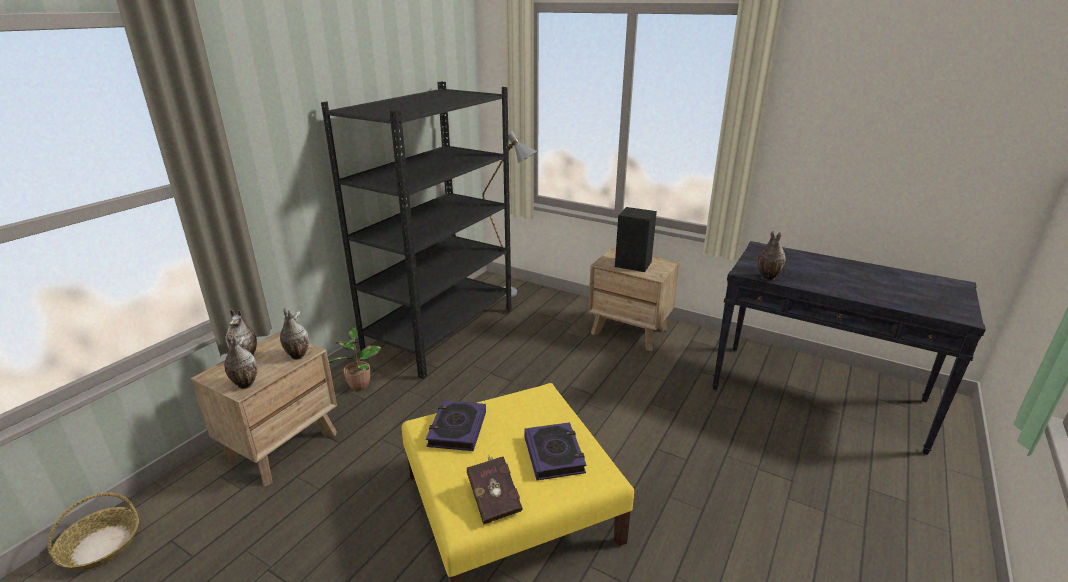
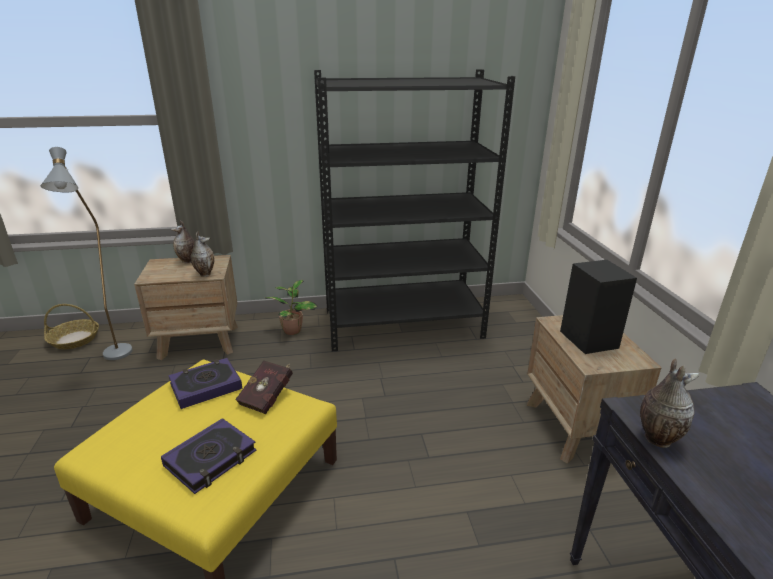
camera: 50 degrees right, 0 degrees up
(244, 384) = (155, 276): vase -> none
(494, 499) = (124, 452): red book -> red book (268, 396)
(514, 294) = (513, 325): grey floor lamp -> grey floor lamp (116, 358)

